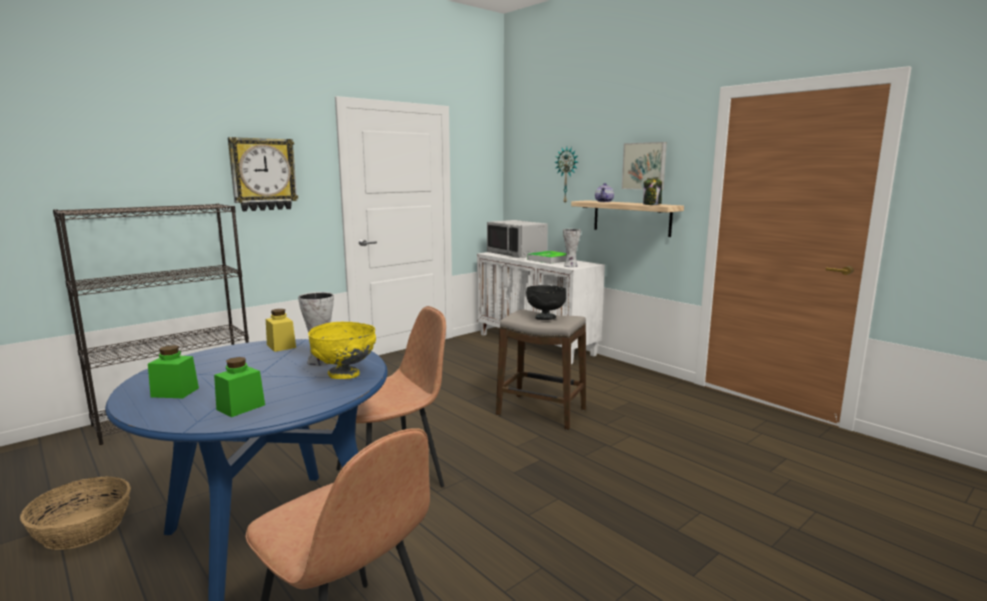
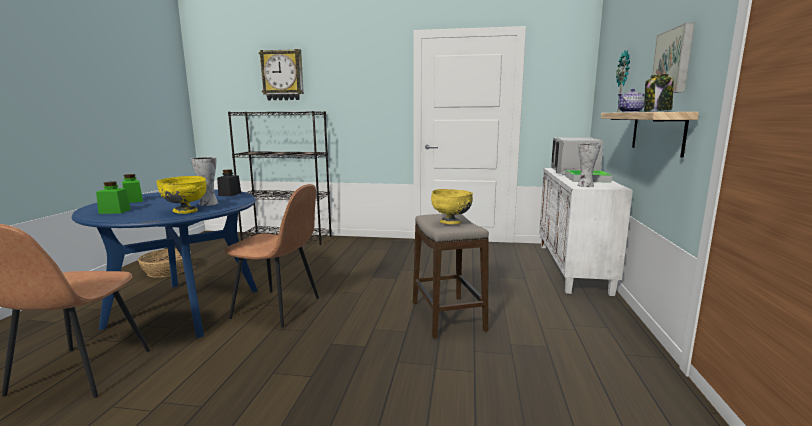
camera: 50 degrees right, 0 degrees up
(263, 174) = (356, 92): wall clock -> wall clock (282, 75)
(281, 346) = (230, 194): yellow jar -> black jar
(546, 318) = (451, 222): black bowl -> yellow bowl

